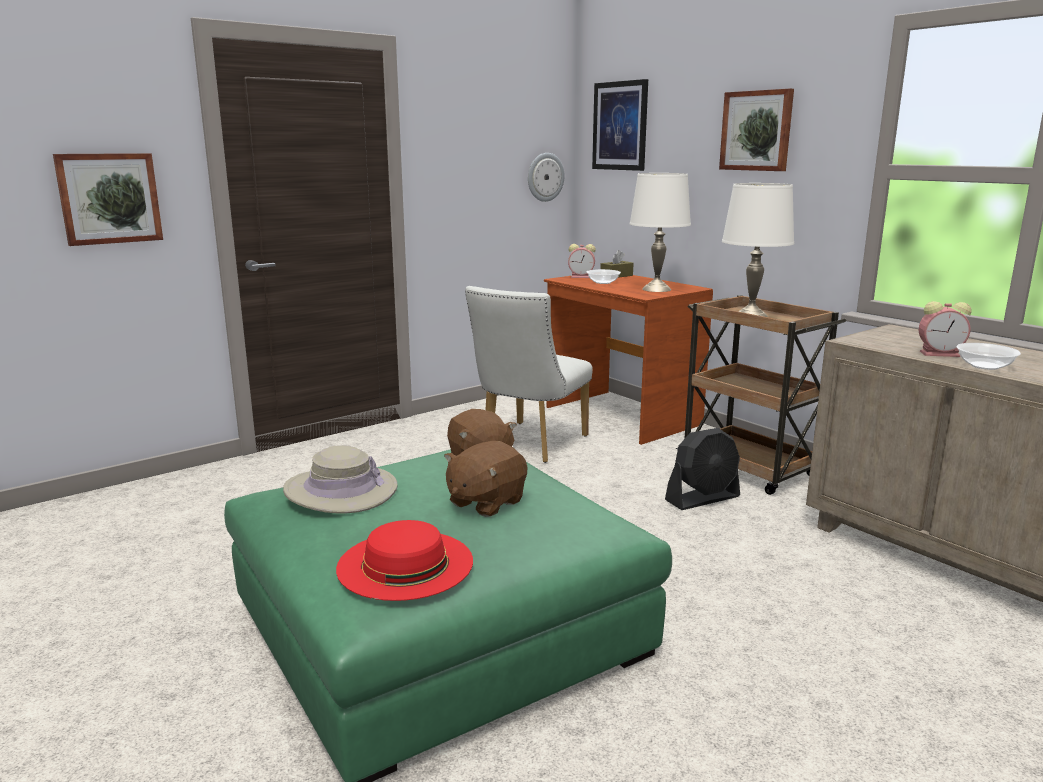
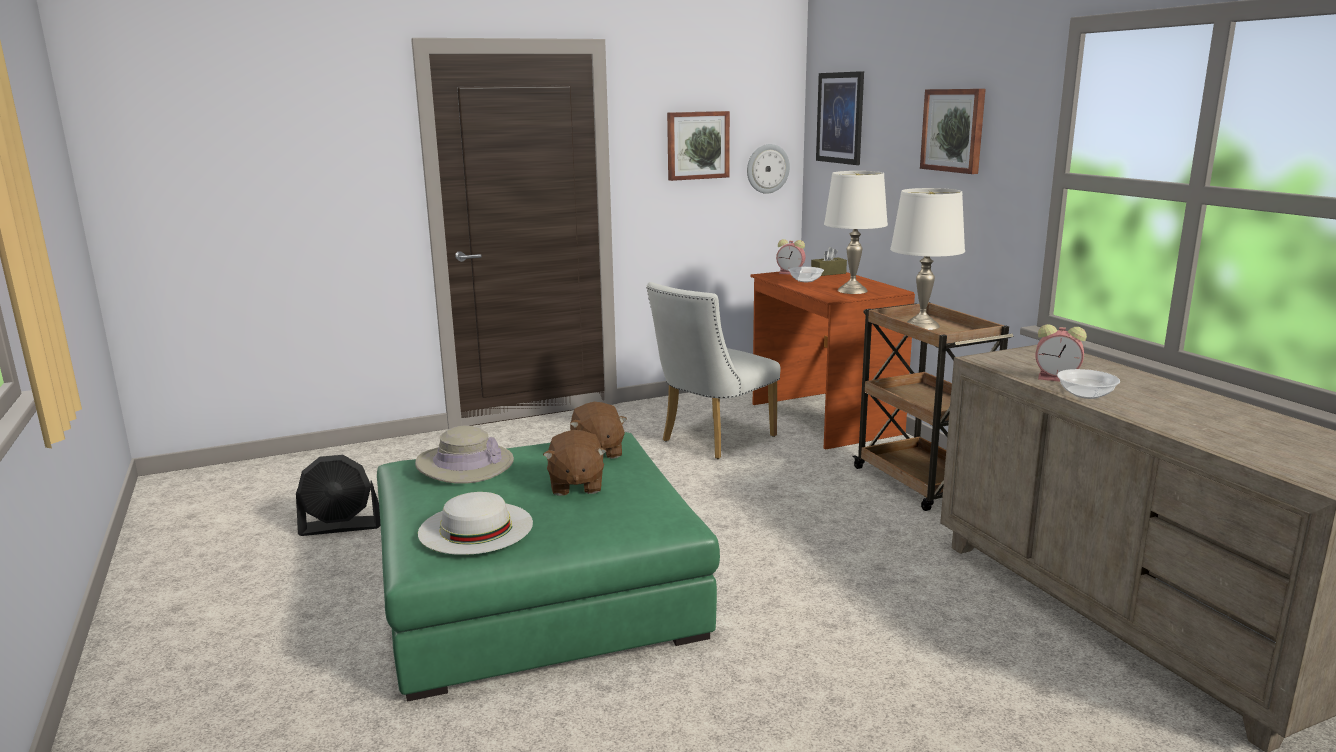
camera: 15 degrees right, 0 degrees up
(109, 198) = (337, 197): picture -> picture (697, 145)
(405, 564) = (476, 527): red hat -> white hat
(485, 502) = (575, 485): brown plush toy -> brown plush toy turned 60 degrees counterclockwise
(703, 498) = (852, 508): black fan -> black fan (341, 526)

